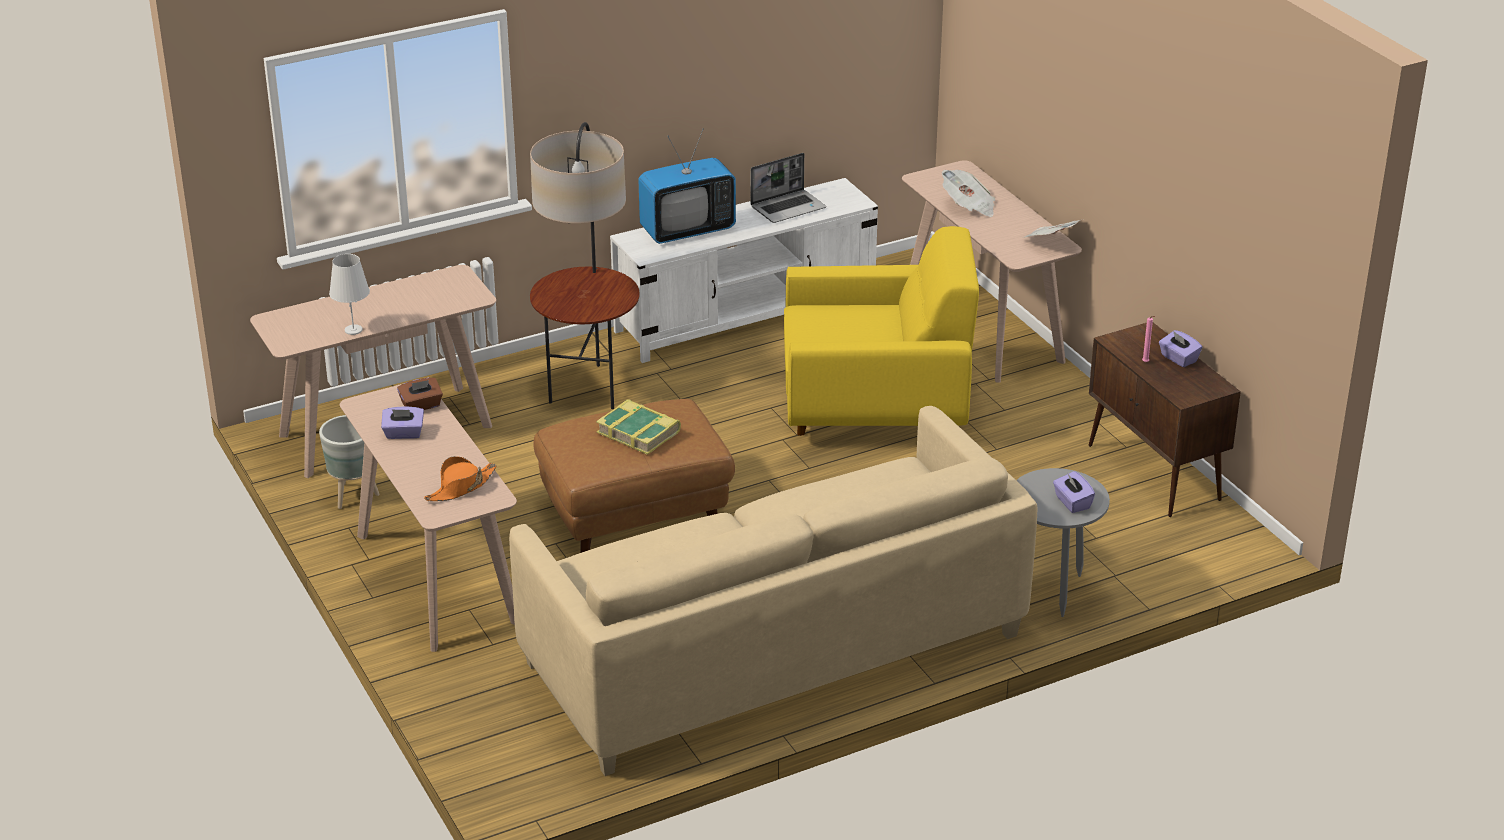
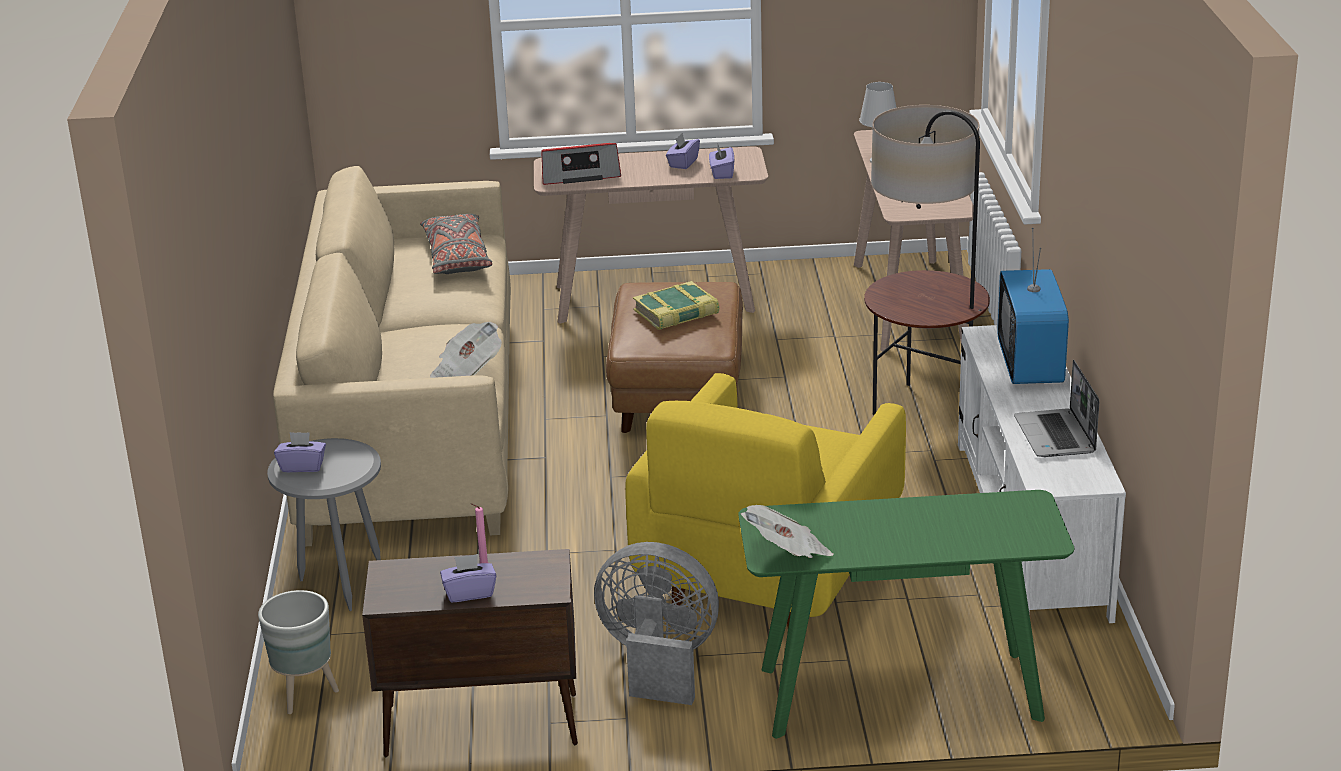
camera: 115 degrees right, 5 degrees down
(354, 496) = (809, 280): grey planter -> grey planter (304, 695)
(421, 406) = (721, 173): brown tissue box -> purple tissue box
(461, 487) = (579, 174): orange hat -> radio
(626, 561) = (457, 257): none -> grey pillow
(968, 207) = (927, 518): newspaper -> newspaper (466, 371)
(982, 329) = (899, 694): beige console table -> green console table
(1025, 422) = (658, 662): none -> grey fan

